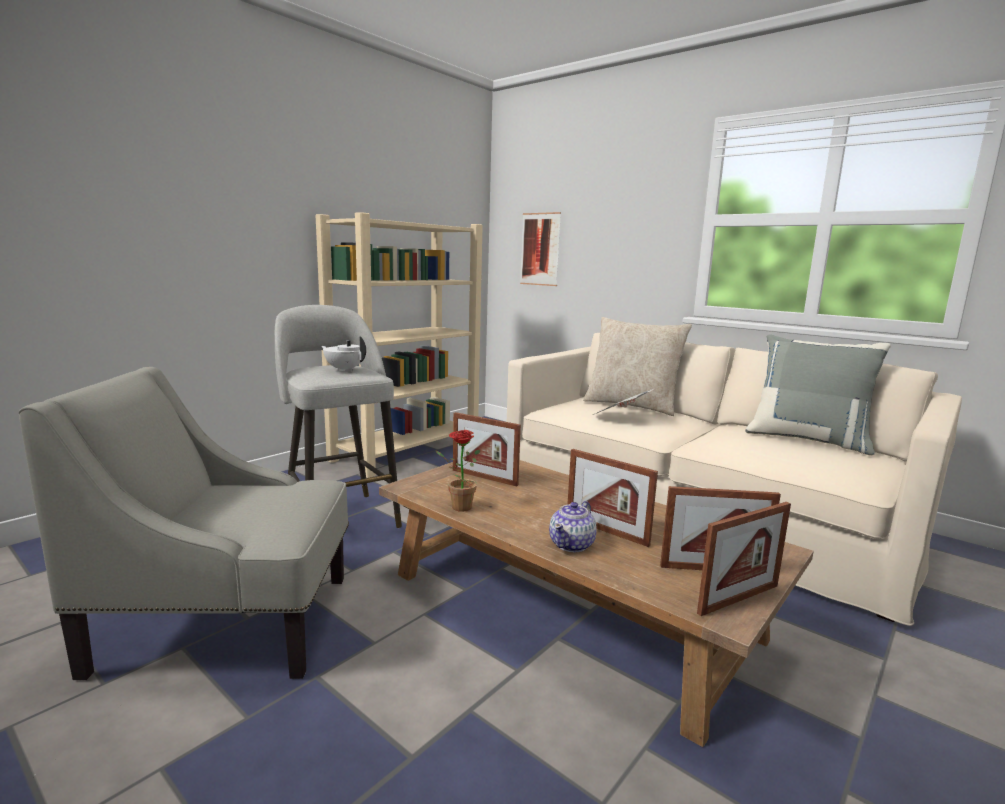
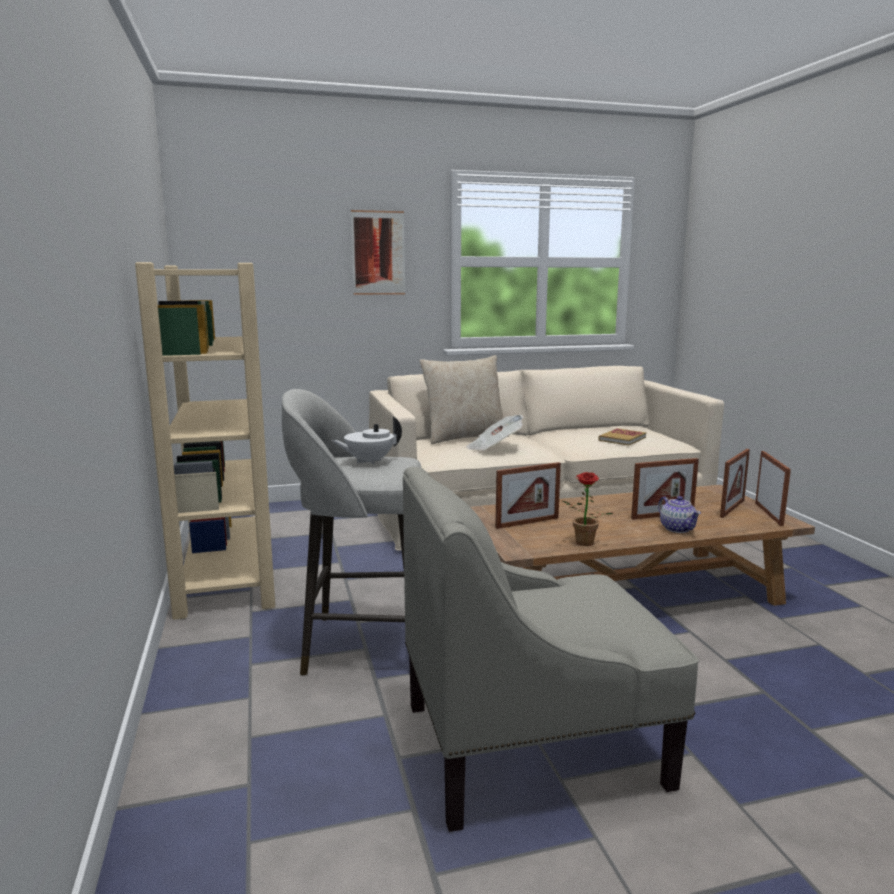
camera: 55 degrees left, 0 degrees up
(230, 622) = (534, 744): grey armchair -> grey armchair turned 45 degrees clockwise
(540, 249) = (262, 290): picture -> picture (378, 253)
(788, 454) = (622, 439): none -> book
(808, 439) = (598, 428): grey pillow -> none

